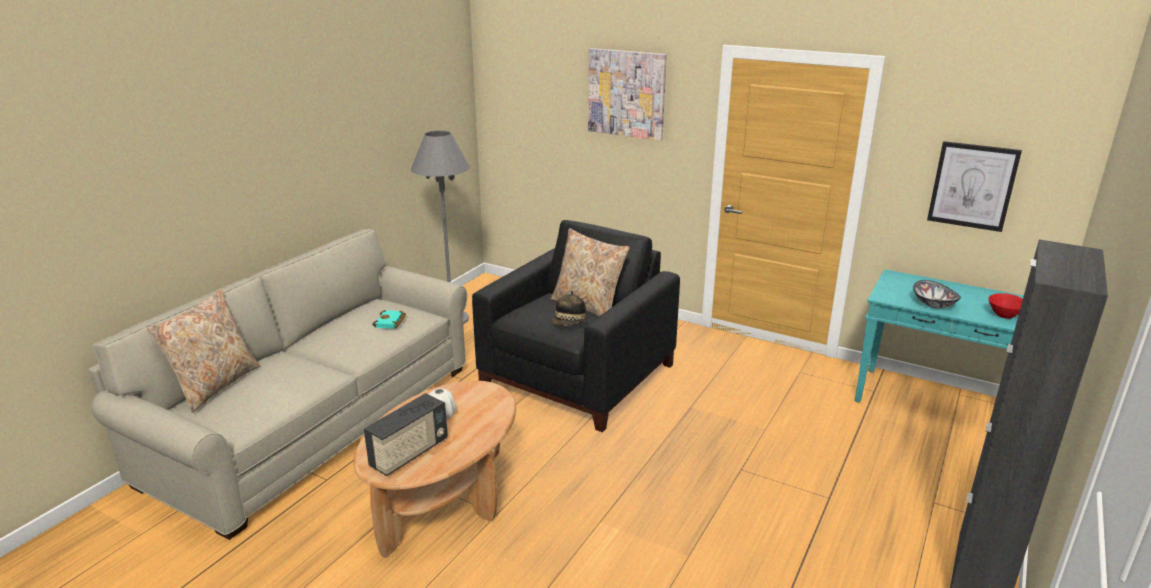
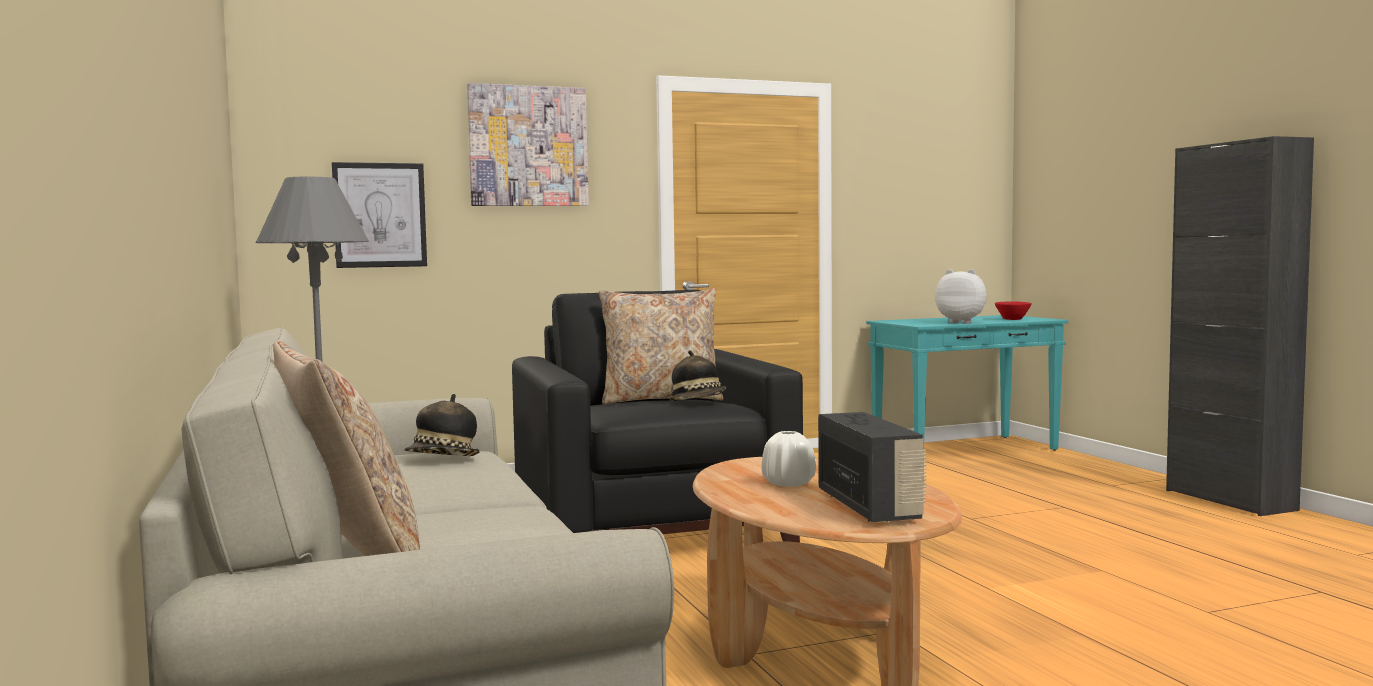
camera: 50 degrees left, 20 degrees down
(390, 322) = (443, 459): turquoise book -> hat
(933, 304) = (962, 322): bowl -> plush toy
(972, 186) = (925, 212): picture -> picture (380, 215)

